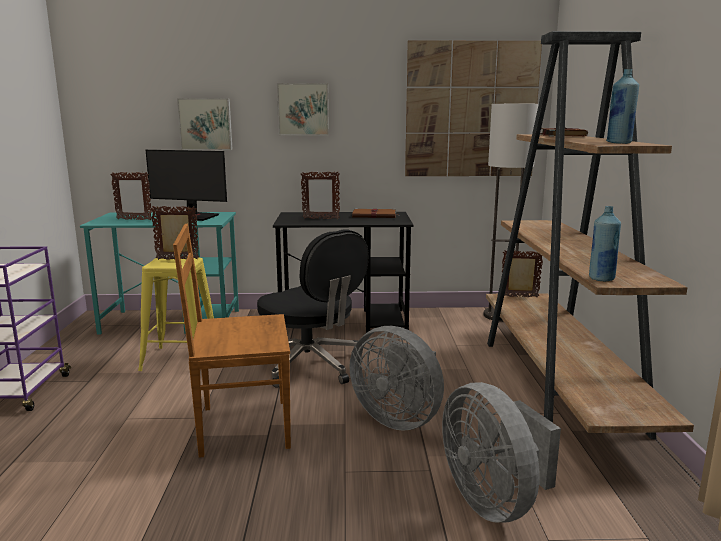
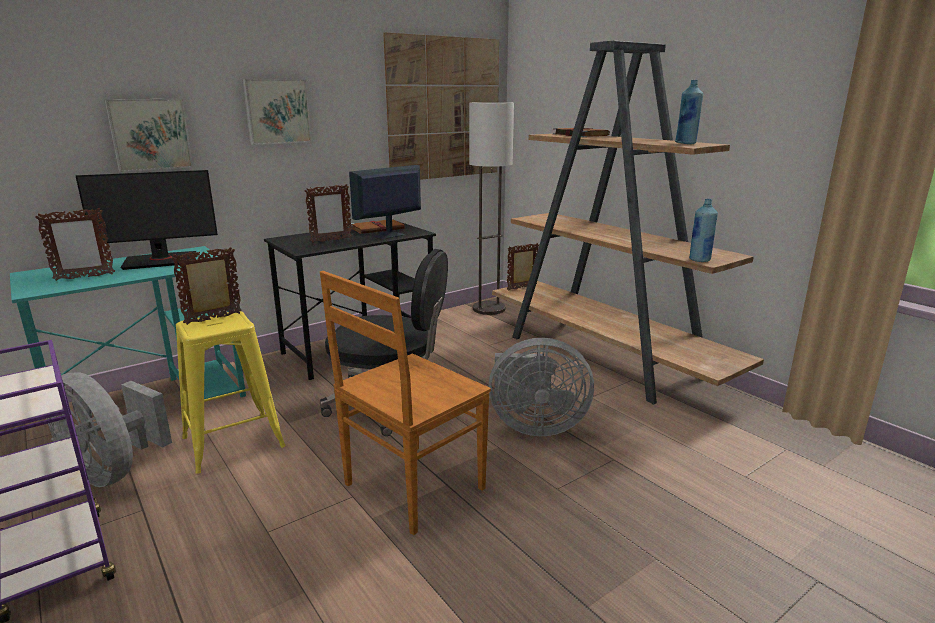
camera: 35 degrees left, 5 degrees up
(371, 221) = (389, 235): none -> monitor
(494, 501) = (683, 464): grey fan -> grey fan (113, 471)

